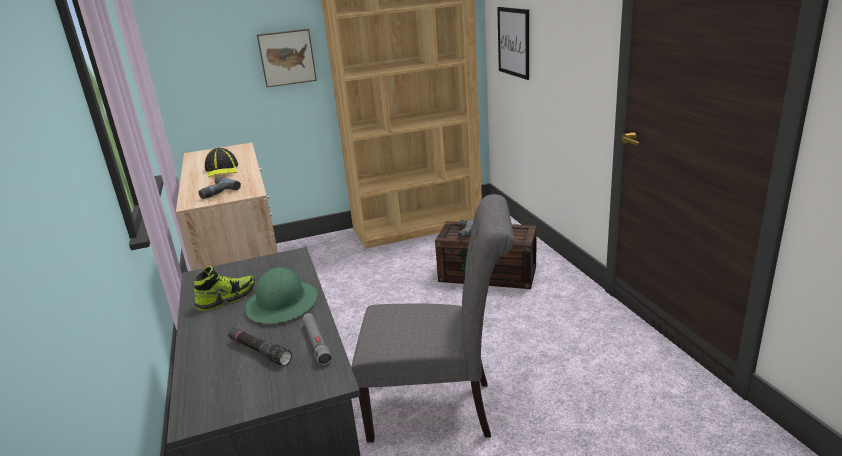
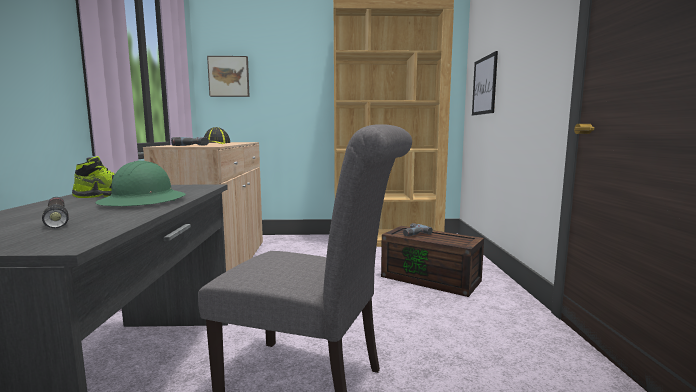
camera: 15 degrees right, 15 degrees down
(287, 57) = (302, 89): picture -> picture (229, 76)
(316, 342) = (118, 221): grey flashlight -> none

